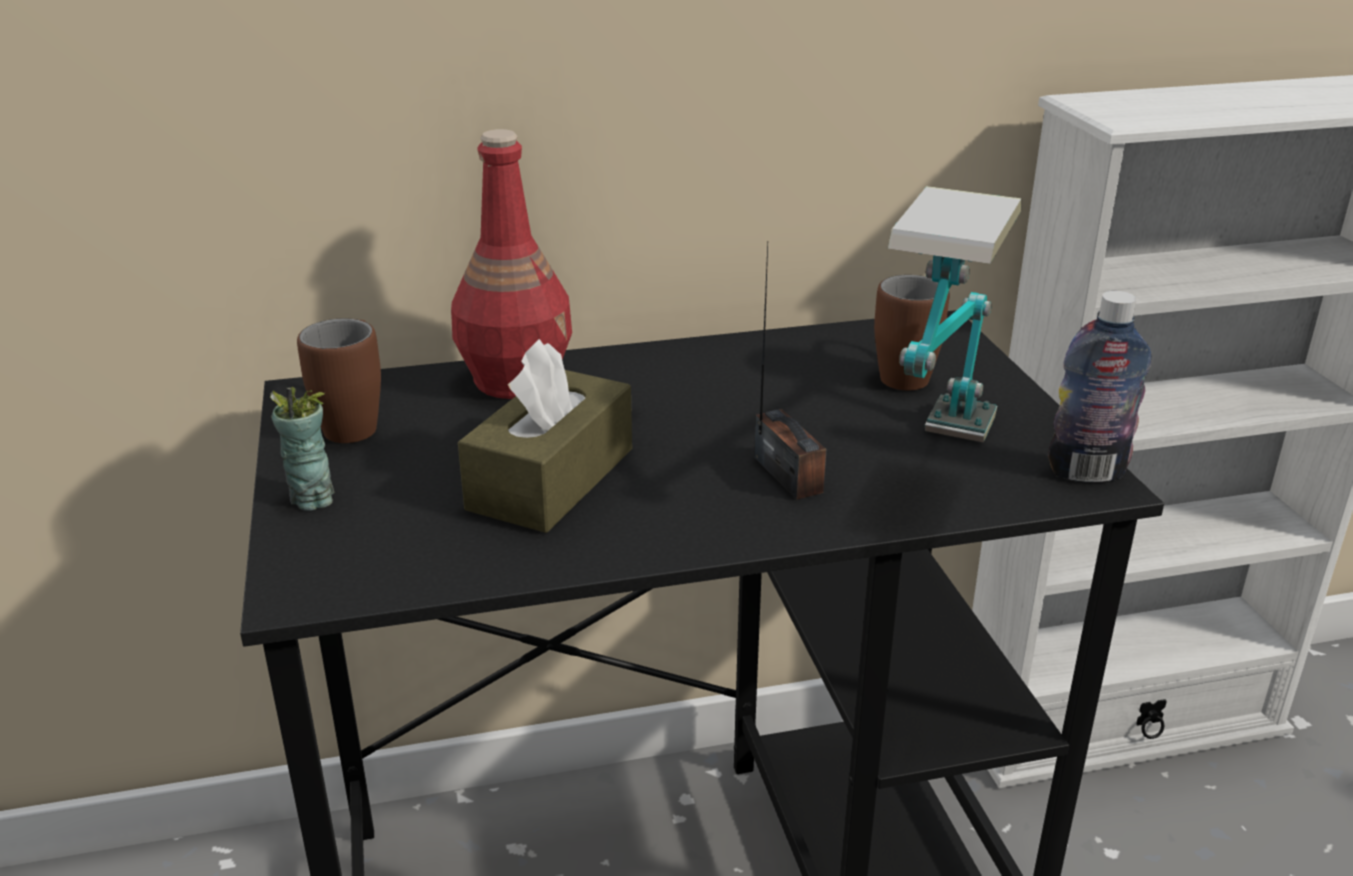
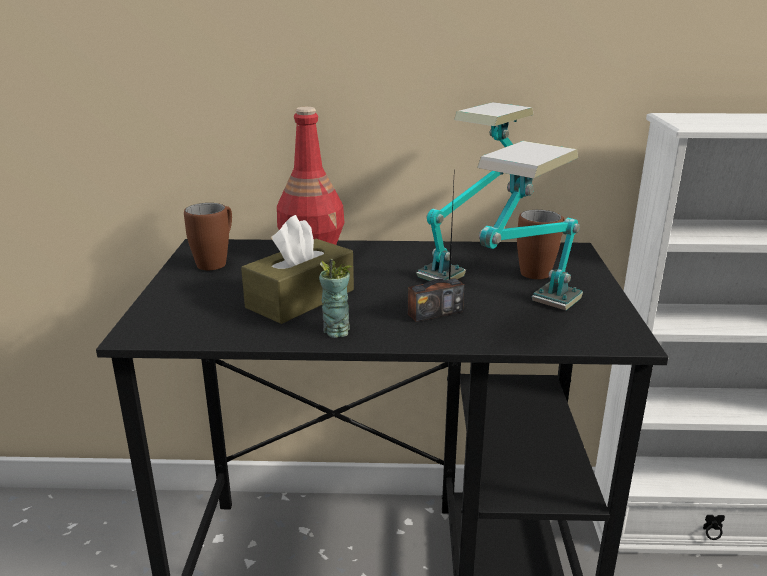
camera: 15 degrees right, 5 degrees down
(311, 498) = (171, 293): cup -> cup (336, 331)
(787, 474) = (435, 312): radio -> radio turned 75 degrees clockwise
(794, 365) = (472, 260): none -> table lamp
(1086, 471) = (624, 333): bottle -> none

